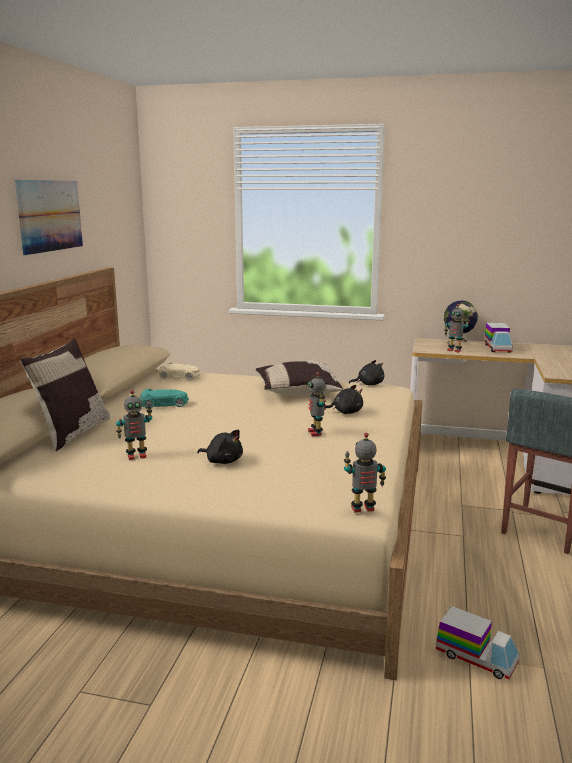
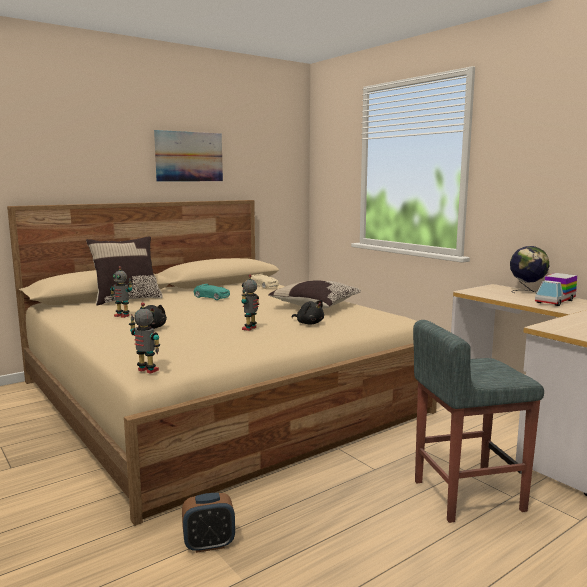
camera: 40 degrees right, 5 degrees down
(368, 384) = (385, 312): black plush toy -> none
(454, 350) = (498, 296): toy robot -> none
(476, 658) = (209, 544): toy truck -> alarm clock

